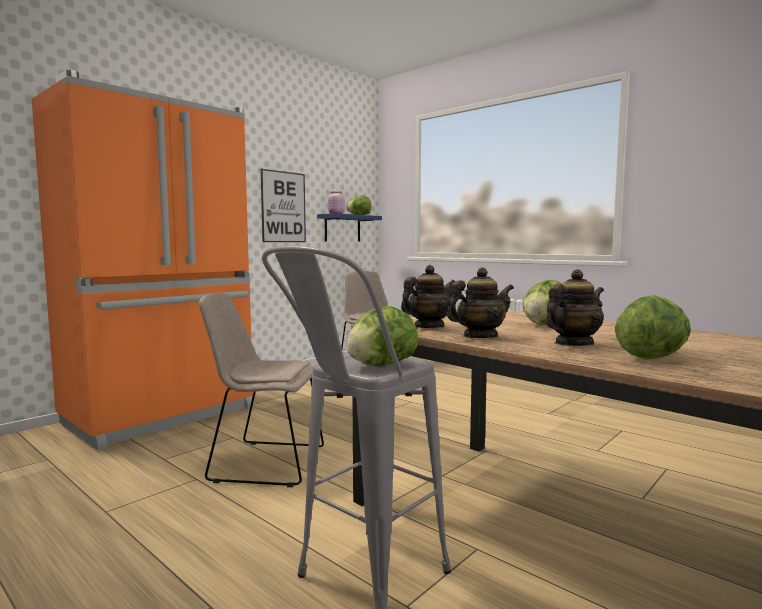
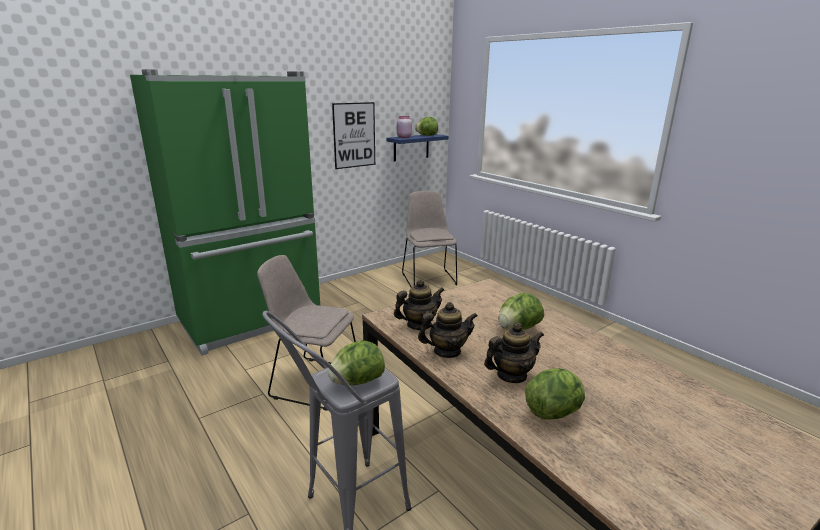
camera: 10 degrees right, 15 degrees up
(163, 416) = (252, 321): orange fridge -> green fridge

